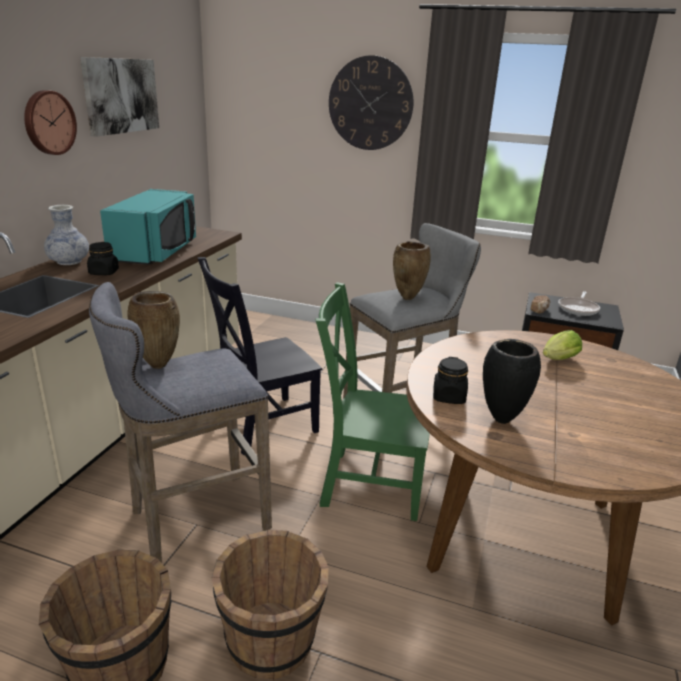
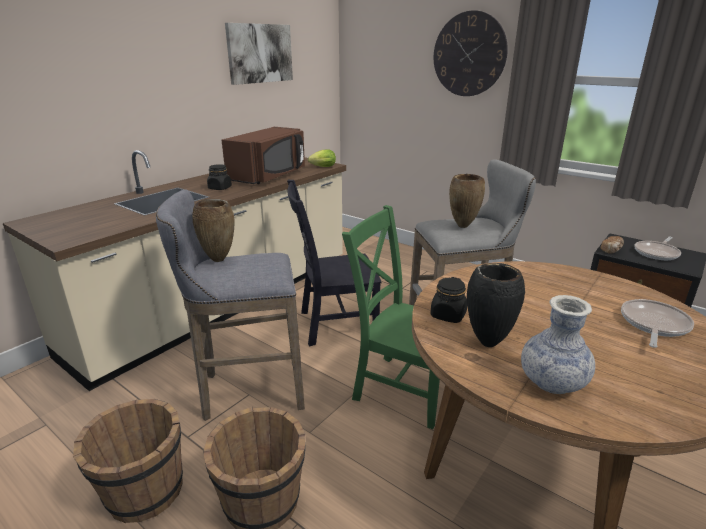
camera: 20 degrees right, 0 degrees up
(48, 122) = (195, 73): wall clock -> none
(69, 262) = (202, 179): vase -> vase (552, 382)
(157, 252) = (269, 176): turquoise microwave -> brown microwave
(557, 360) = (586, 296): lettuce -> lettuce (321, 167)
(624, 381) = (653, 325): none -> frying pan

